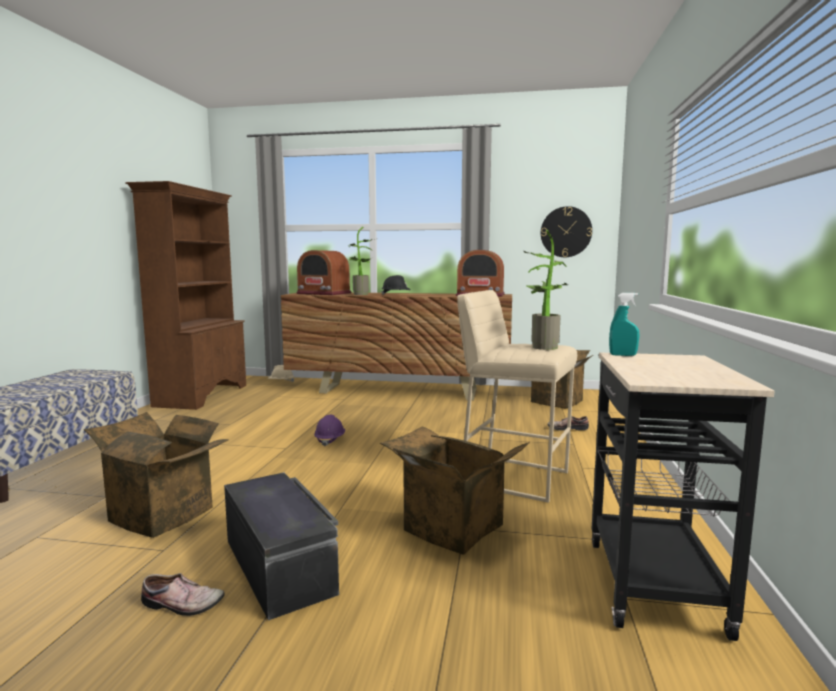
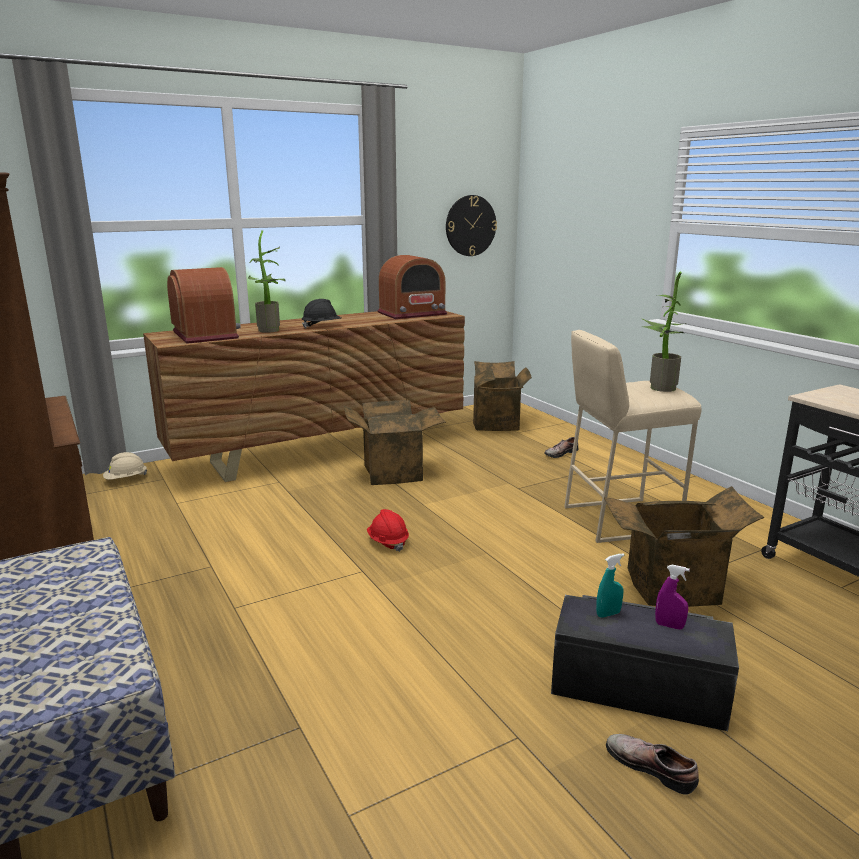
camera: 40 degrees left, 10 degrees up
(166, 513) = (423, 703): cardboard box -> cardboard box (393, 472)
(181, 605) = (651, 766): shoe -> shoe turned 105 degrees counterclockwise
(291, 510) = (669, 626): none -> purple spray bottle
(323, 293) = (206, 334): radio -> radio turned 105 degrees counterclockwise
(330, 440) = (387, 542): purple hard hat -> red hard hat
(623, 355) = (813, 396): turquoise spray bottle -> turquoise spray bottle (608, 614)

